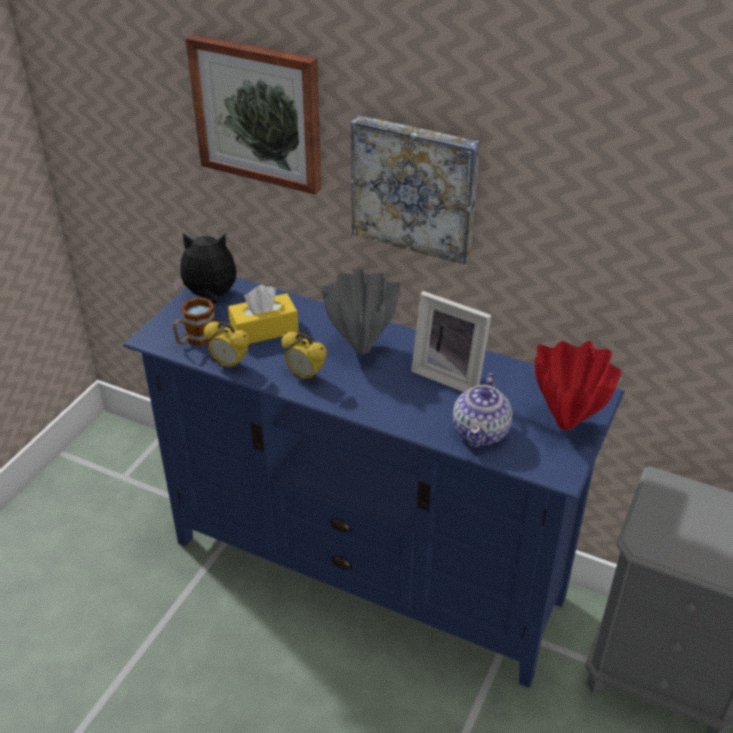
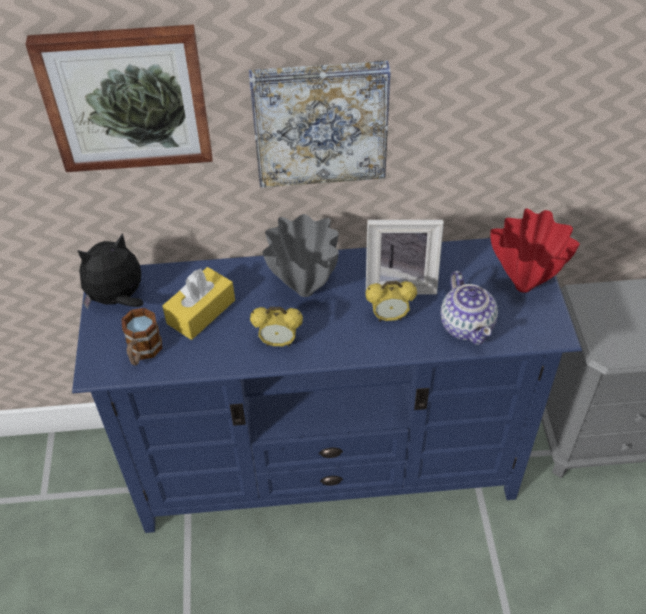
camera: 30 degrees left, 10 degrees up
(230, 364) = (199, 363): alarm clock -> alarm clock (389, 317)

